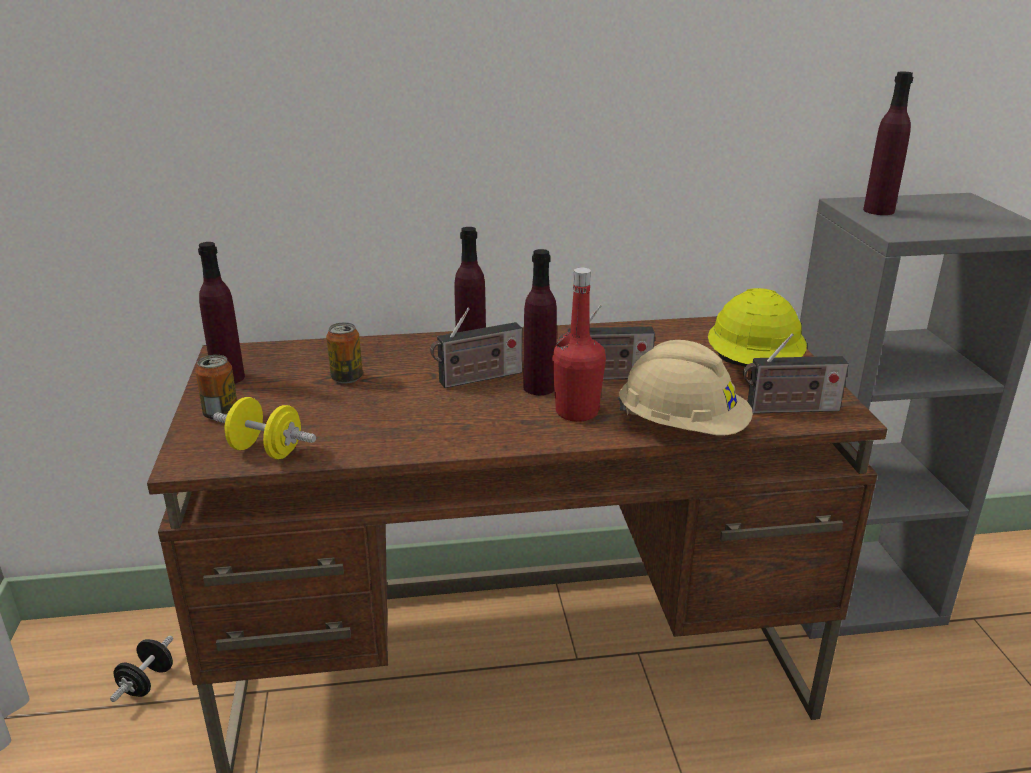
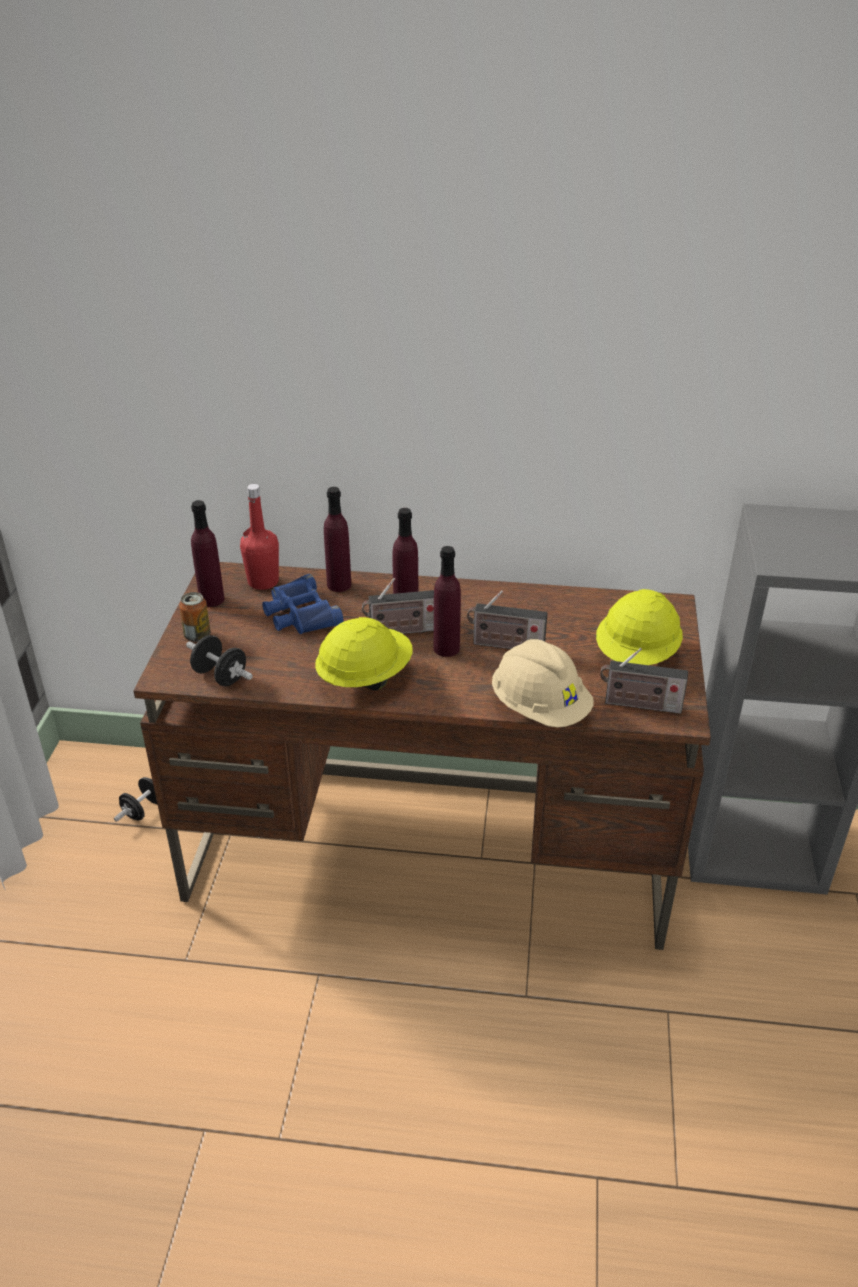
camera: 15 degrees right, 10 degrees up
(266, 451) = (220, 676): yellow dumbbell -> black dumbbell
(347, 378) = (300, 614): can -> blue binoculars
(456, 427) = (364, 677): none -> yellow hard hat
(577, 412) = (464, 678): red bottle -> red bottle (263, 582)
(878, 211) = (783, 530): purple bottle -> purple bottle (339, 585)

